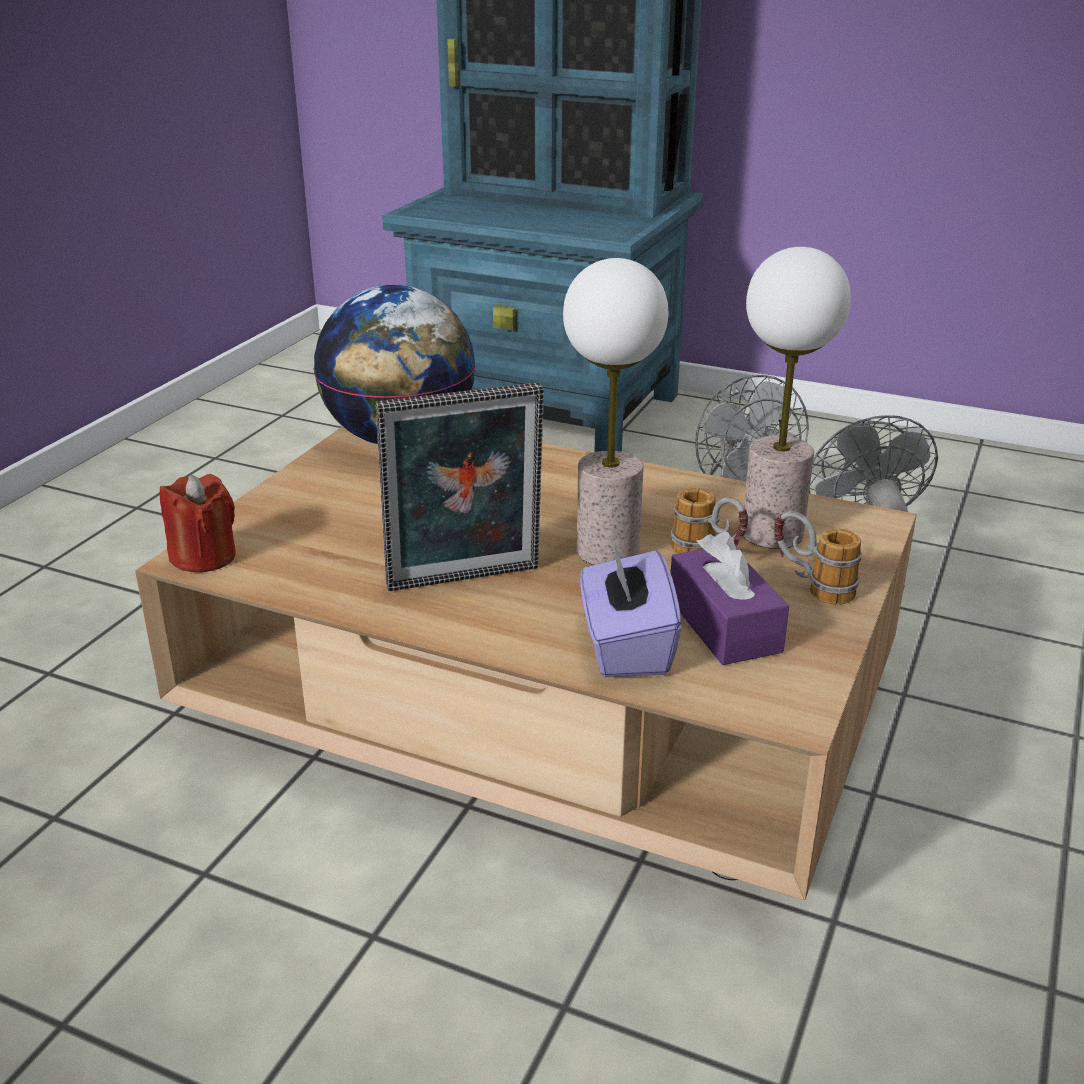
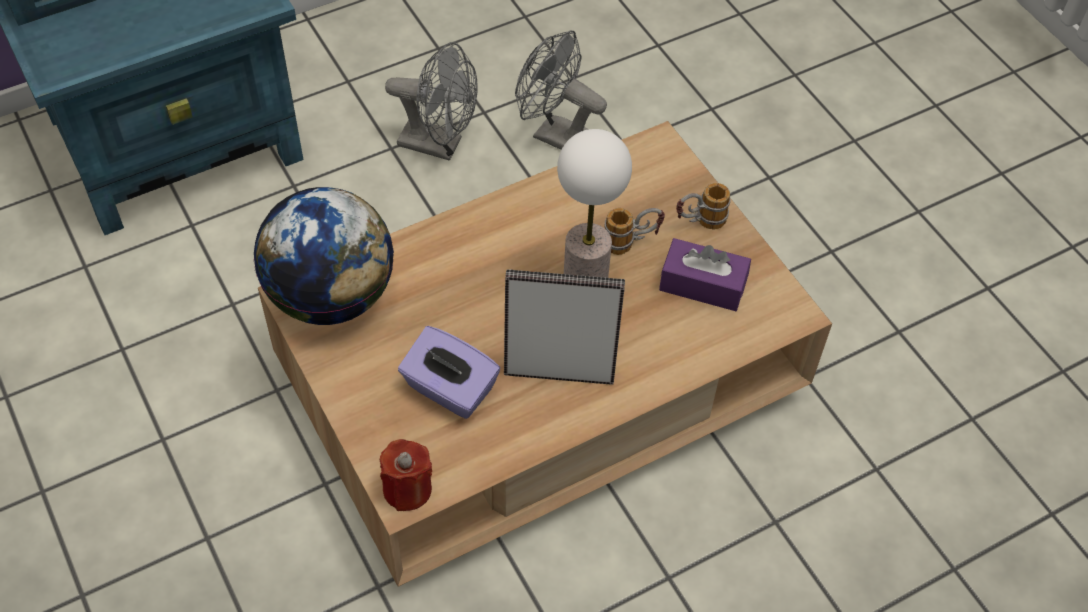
camera: 55 degrees left, 25 degrees up
(465, 581) = (559, 370): picture frame -> picture frame turned 105 degrees counterclockwise
(625, 647) = (687, 339): purple tissue box -> purple tissue box (449, 389)
(772, 534) = (633, 197): table lamp -> none

